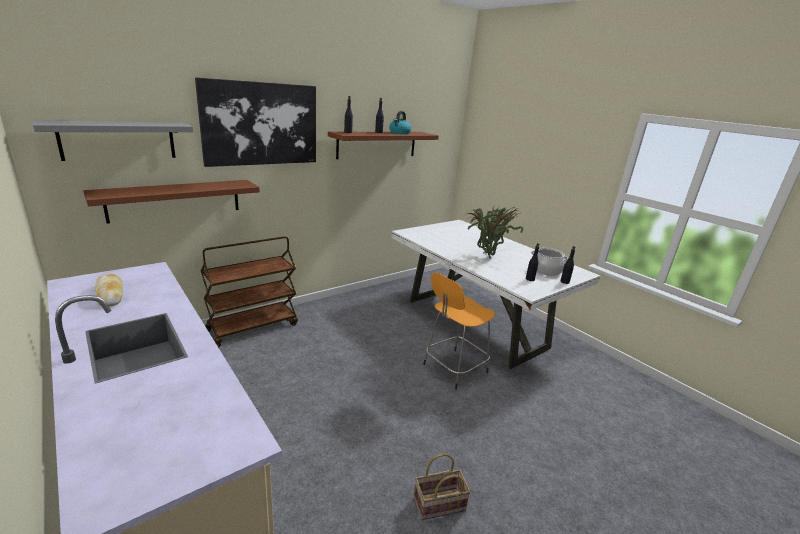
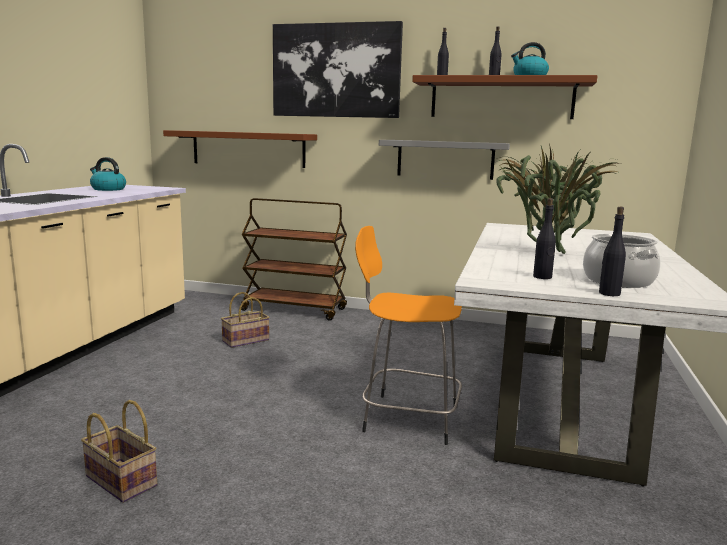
camera: 55 degrees right, 10 degrees down
(110, 294) = (108, 189): bread -> kettle
(118, 140) = (211, 87): grey shelf -> grey shelf (445, 159)
(282, 372) = (245, 341): none -> basket

